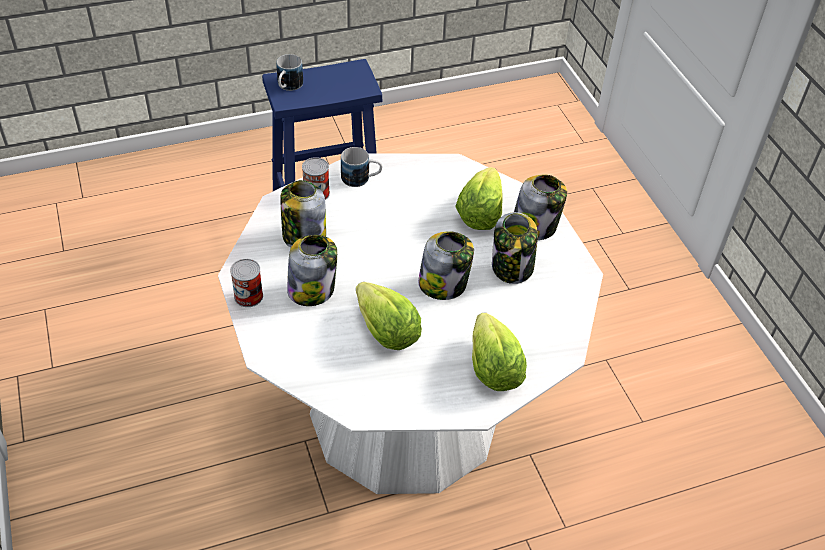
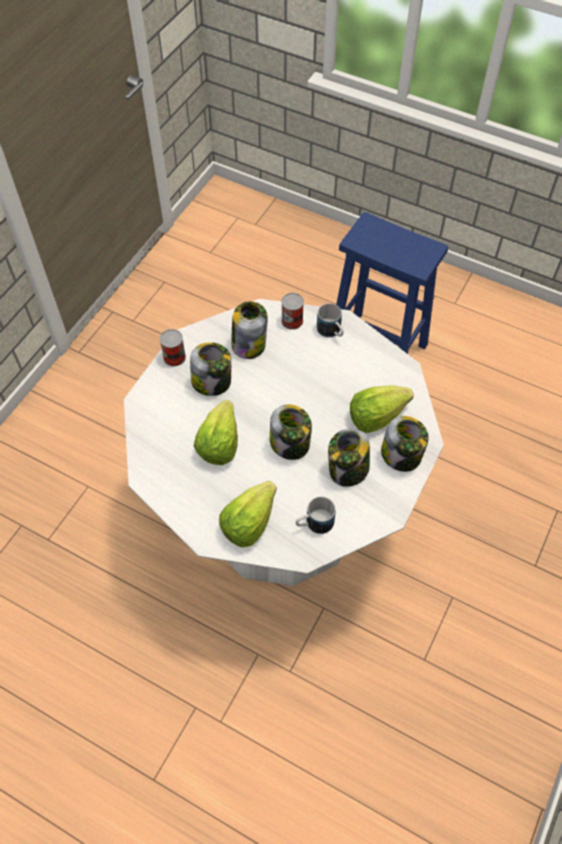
camera: 50 degrees right, 10 degrees up
(288, 86) = (369, 232): mug -> mug (314, 524)

